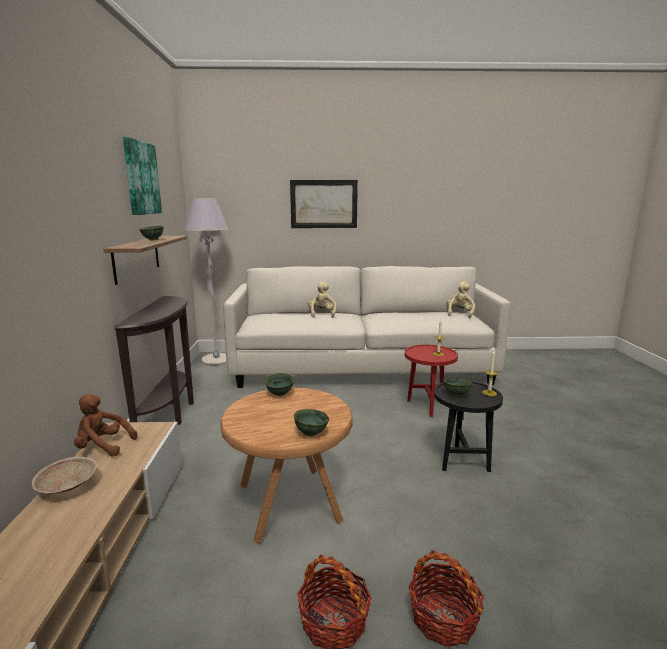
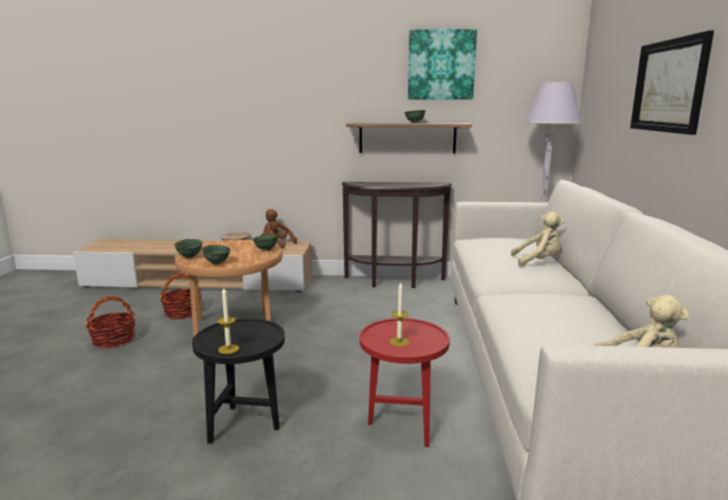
camera: 95 degrees right, 0 degrees up
(103, 447) = (276, 244): brown plush toy -> brown plush toy turned 75 degrees counterclockwise
(443, 618) = (74, 374): basket -> basket (182, 312)
(455, 395) = (240, 329): green bowl -> green bowl (217, 263)

